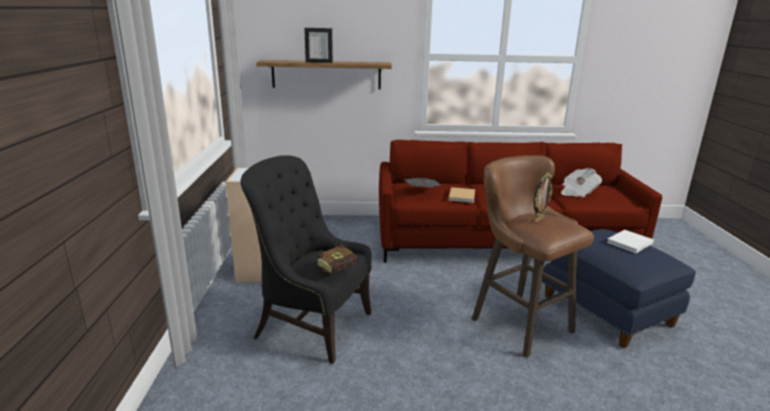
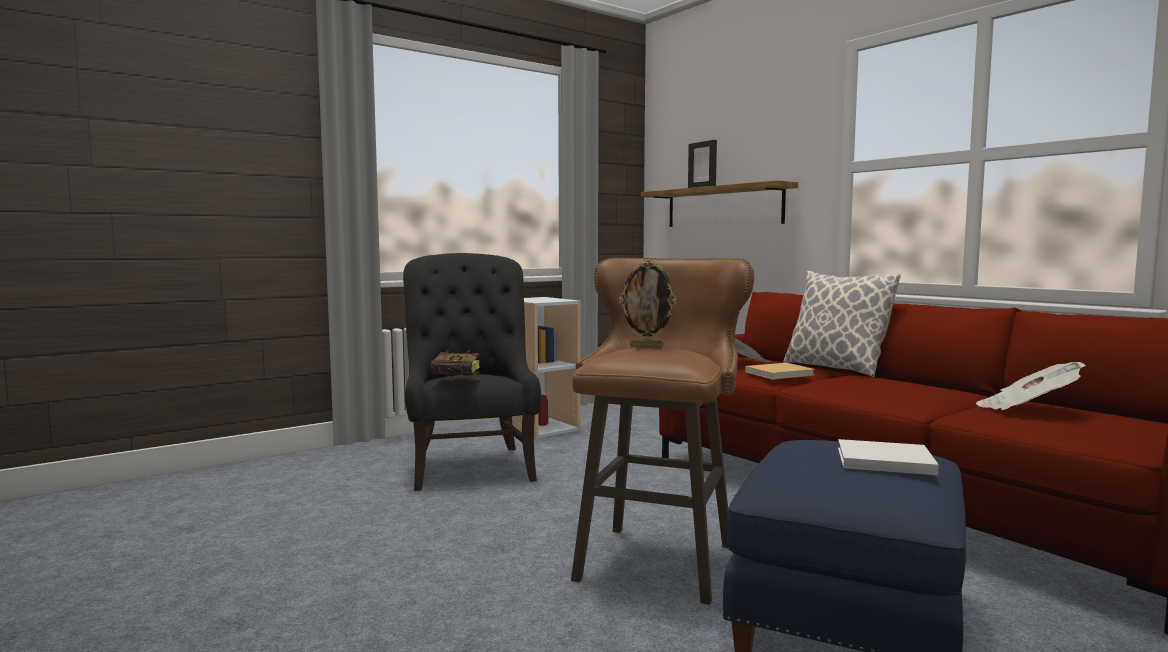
camera: 55 degrees right, 15 degrees down
(461, 183) = (835, 368): none -> pillow

